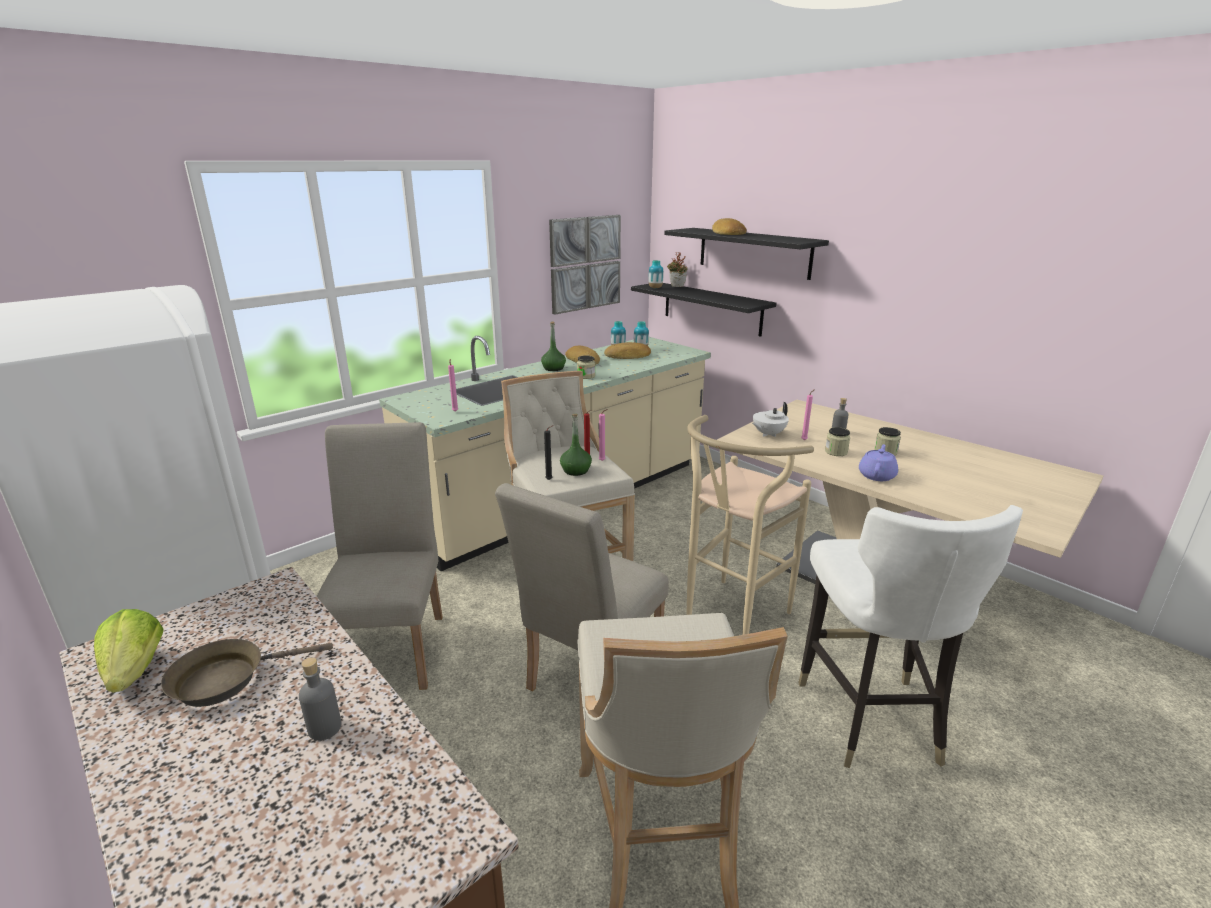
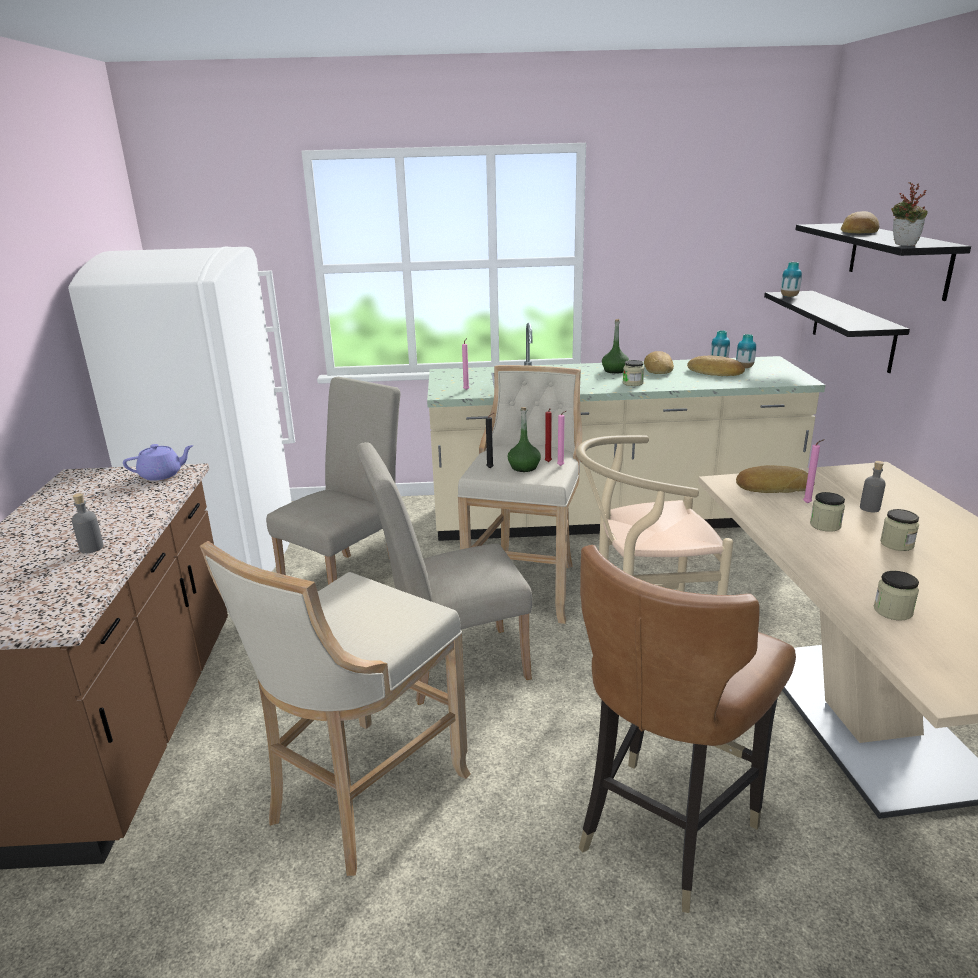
camera: 40 degrees right, 0 degrees up
(135, 671) = (71, 489): lettuce -> none
(227, 679) = (95, 508): brown frying pan -> none
(585, 263) = (705, 259): picture -> none
(676, 286) = (820, 297): potted plant -> potted plant (902, 245)
(768, 434) = (772, 486): white teapot -> bread
(869, 718) = (664, 830): white chair -> brown chair
(877, 475) = (831, 562): purple teapot -> purple teapot (162, 475)
(950, 495) = (893, 611): none -> jar

